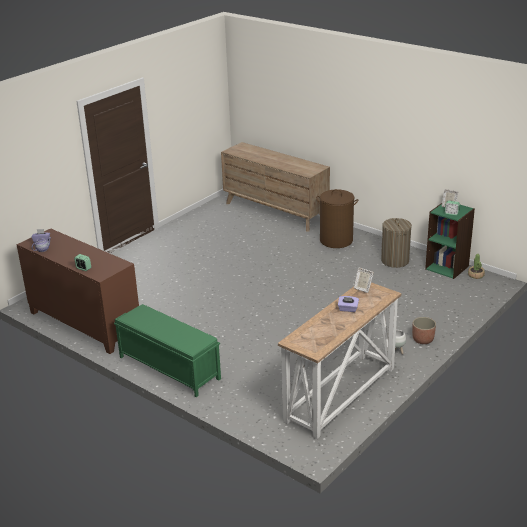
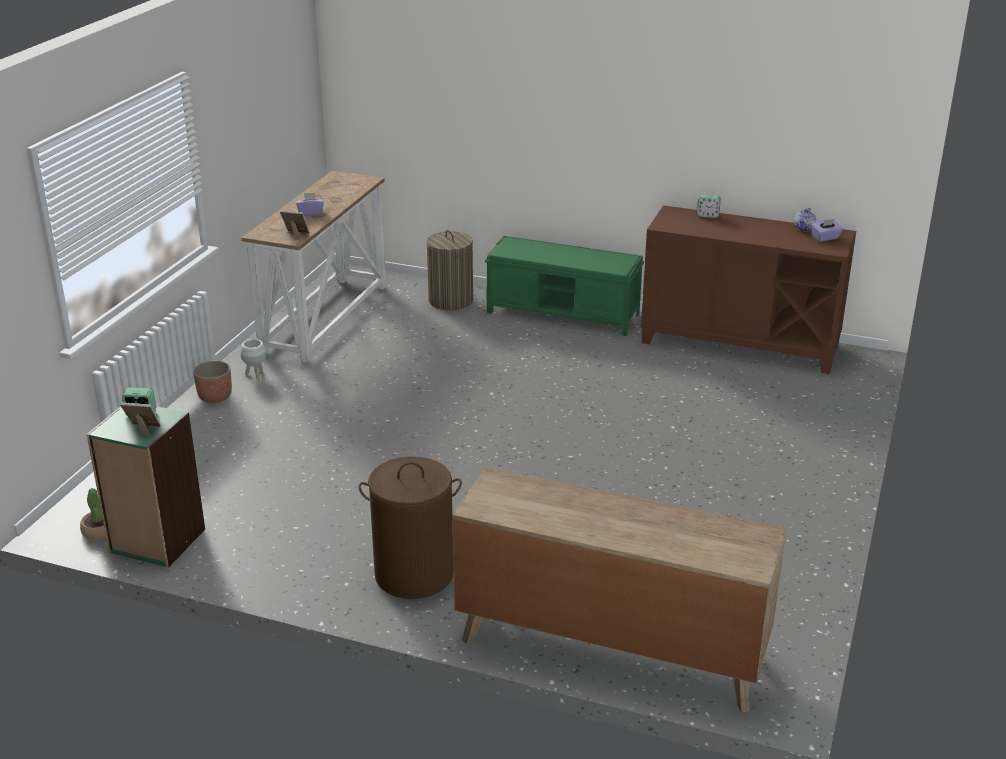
camera: 160 degrees right, 0 degrees up
(395, 260) = (270, 540): laundry basket -> laundry basket (451, 300)

